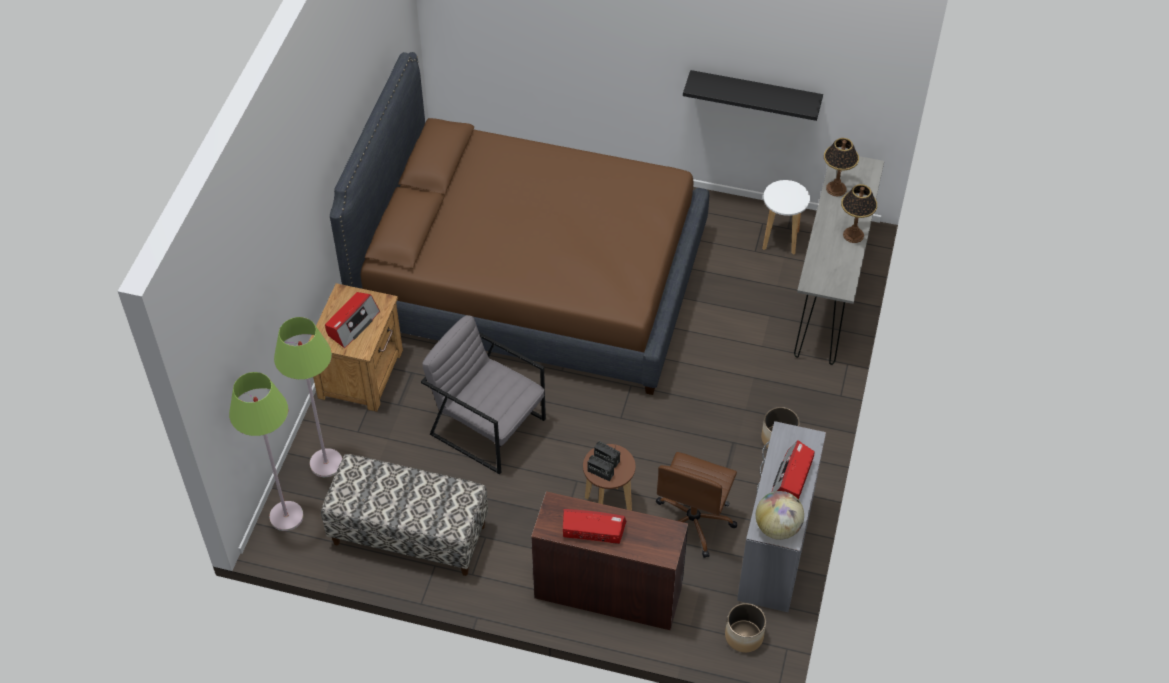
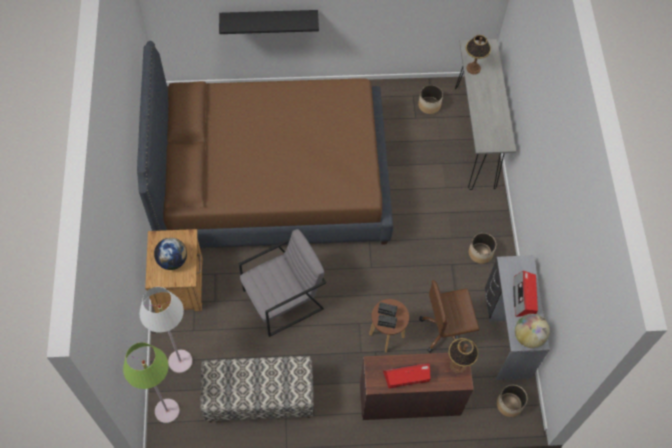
camera: 20 degrees left, 10 degrees up
(326, 463) = (180, 361): green floor lamp -> white floor lamp
(352, 324) = (172, 260): radio -> globe
(488, 426) = (283, 299): grey armchair -> grey armchair turned 135 degrees clockwise
(693, 522) = (447, 331): brown office chair -> brown office chair turned 75 degrees clockwise
(755, 93) = (401, 12): black shelf -> black shelf (269, 19)
(780, 240) = (429, 105): white stool -> planter
(853, 235) = (497, 101): table lamp -> table lamp (458, 365)

